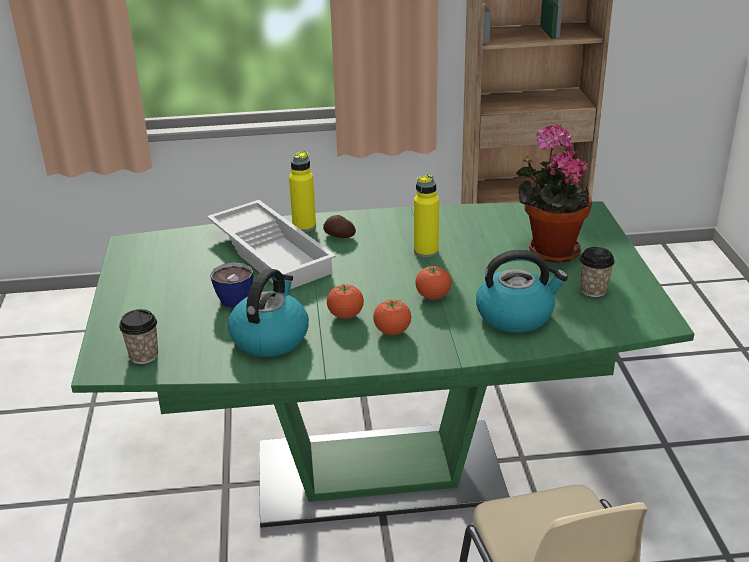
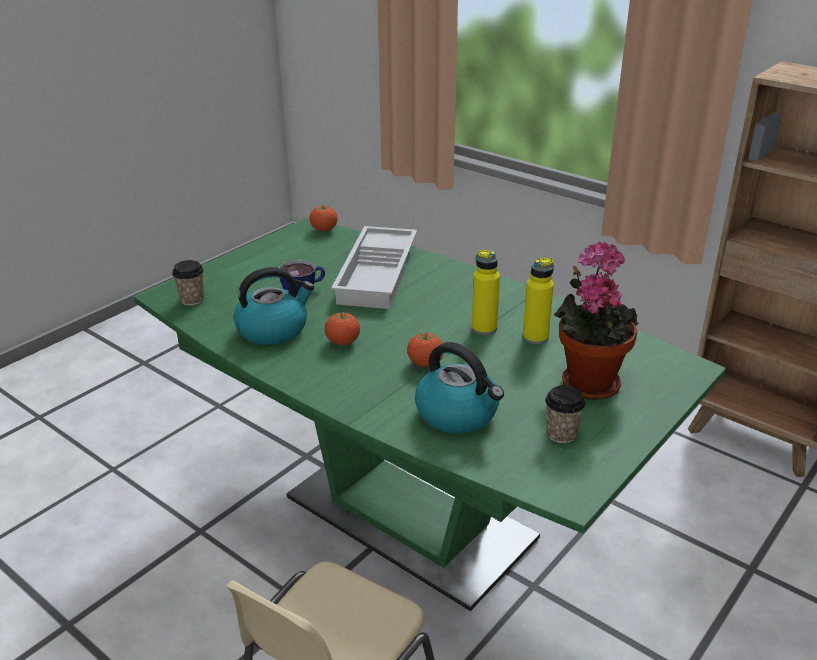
camera: 45 degrees right, 0 degrees up
(304, 226) = (432, 267): yellow bottle -> yellow bottle (535, 337)
(339, 236) = (443, 285): potato -> none
(392, 331) = (350, 371): tomato -> tomato (324, 230)

